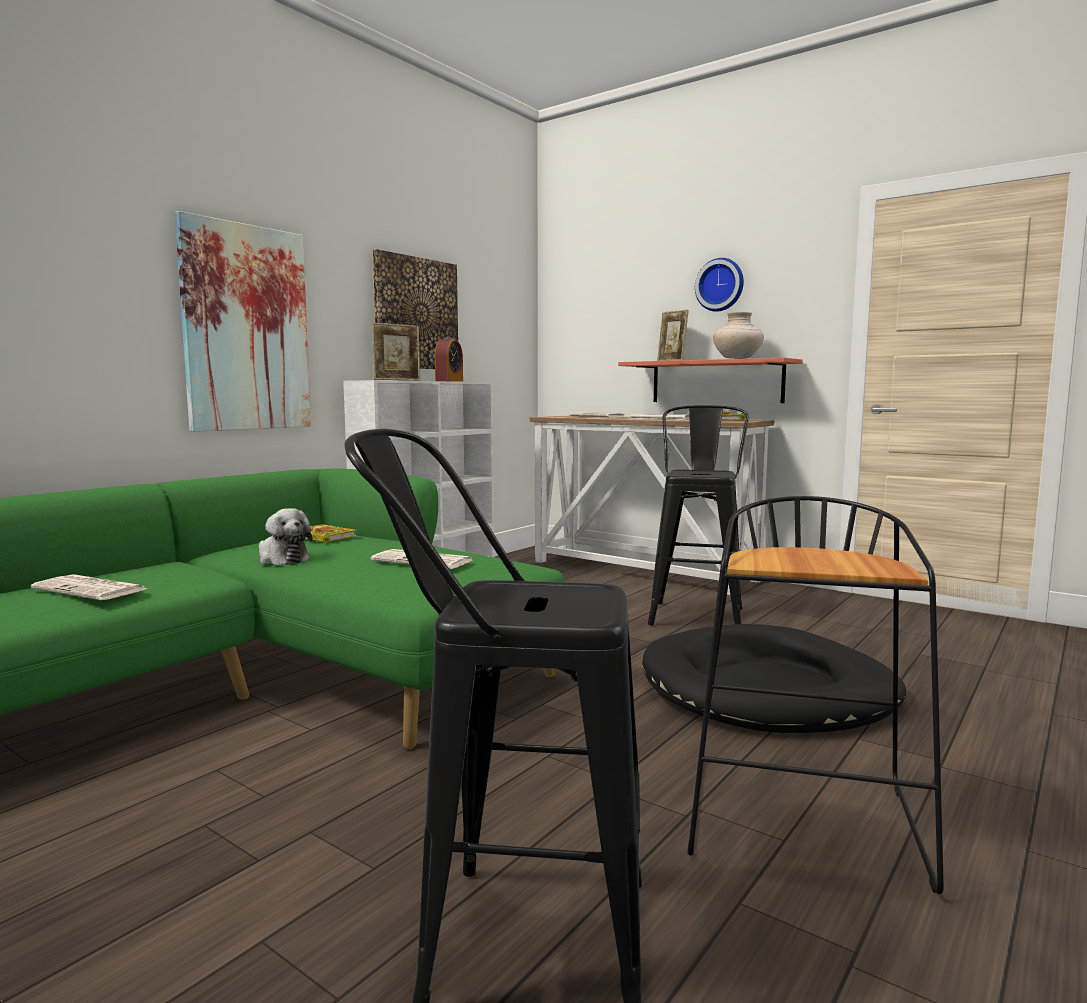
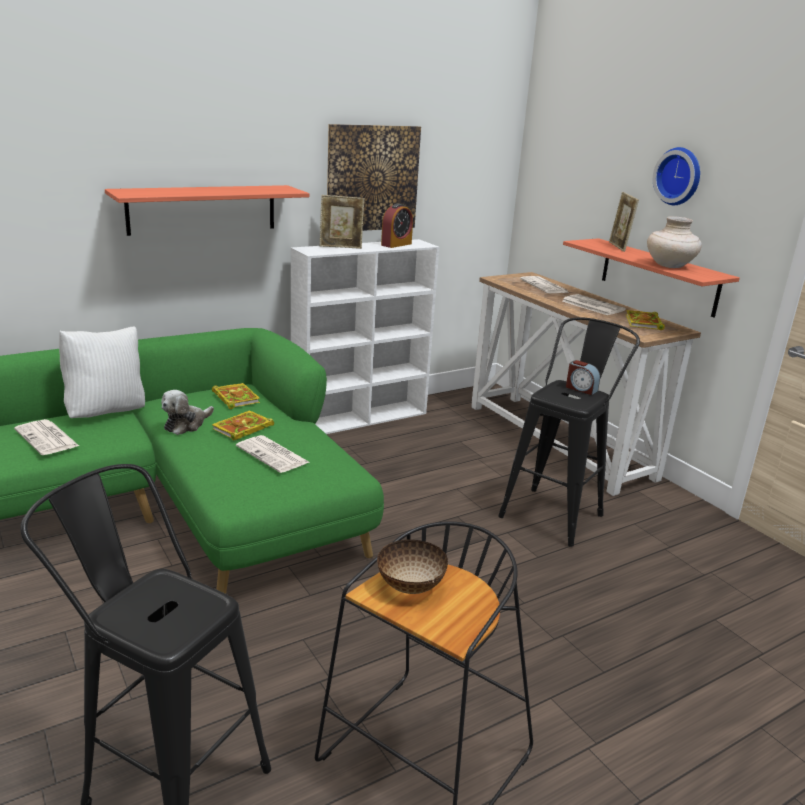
camera: 20 degrees right, 15 degrees up
(155, 566) = (106, 412): none -> white pillow
(246, 328) = (202, 209): picture -> shelf
(282, 559) = (186, 424): plush toy -> plush toy turned 60 degrees clockwise
(360, 551) = (242, 429): none -> book
(703, 470) = (581, 389): none -> alarm clock
(768, 689) = (529, 621): black dog bed -> none
(780, 556) = (409, 586): none -> bowl

